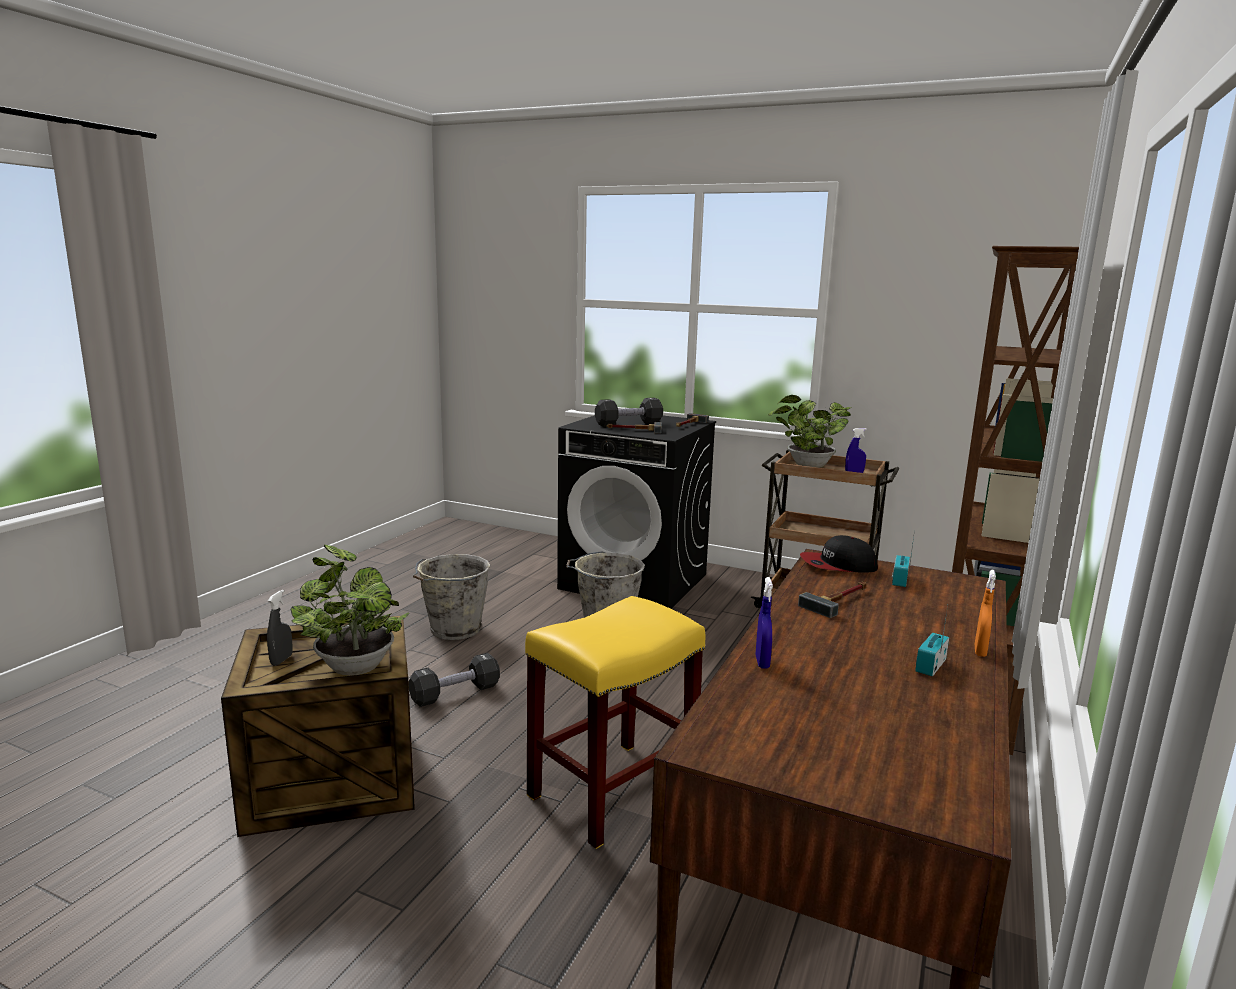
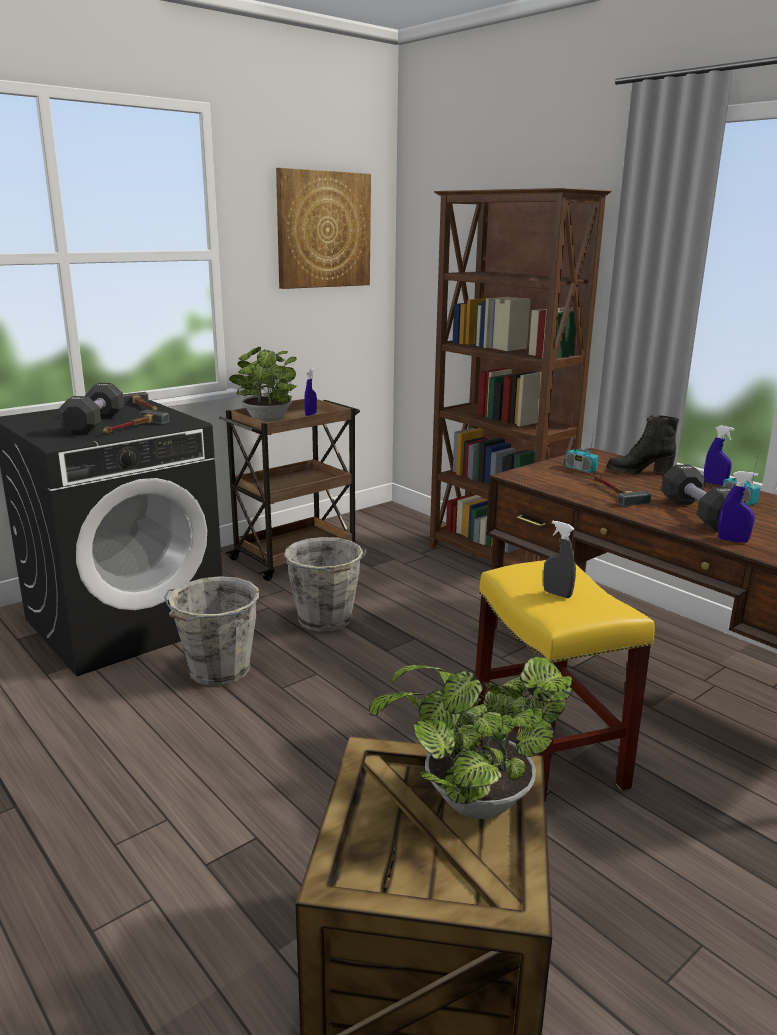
camera: 65 degrees left, 5 degrees up
(281, 660) = (418, 872): grey spray bottle -> grey spray bottle (557, 594)
(453, 630) = (97, 789): grey bucket -> grey bucket (325, 620)
(455, 693) = (283, 822): black dumbbell -> black dumbbell (698, 514)
(837, 565) = (538, 476): cap -> none
(946, 608) = (638, 472): none -> black boot
(957, 296) = (323, 230): none -> picture
(980, 651) = (714, 484): orange spray bottle -> blue spray bottle

